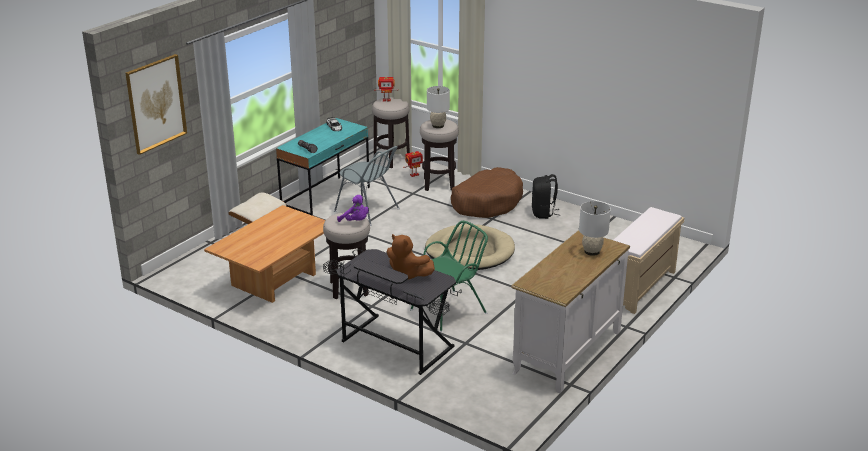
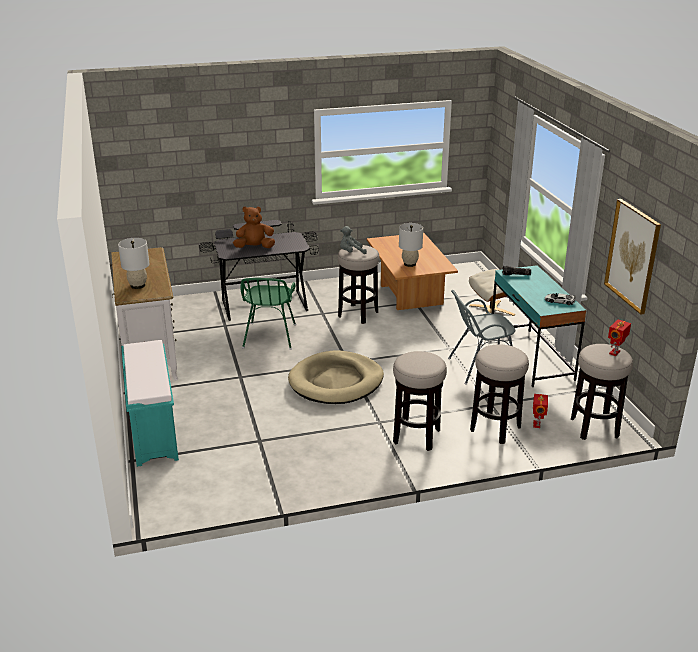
camera: 130 degrees right, 0 degrees up
(156, 103) = (505, 135): picture -> picture (632, 255)
(355, 221) = (351, 252): purple plush toy -> grey plush toy
(438, 125) = (498, 351): white table lamp -> white table lamp (410, 264)
(487, 202) = (416, 436): brown dog bed -> stool
(543, 213) = (348, 458): black backpack -> none
(639, 287) = (153, 431): beige bench -> turquoise bench

